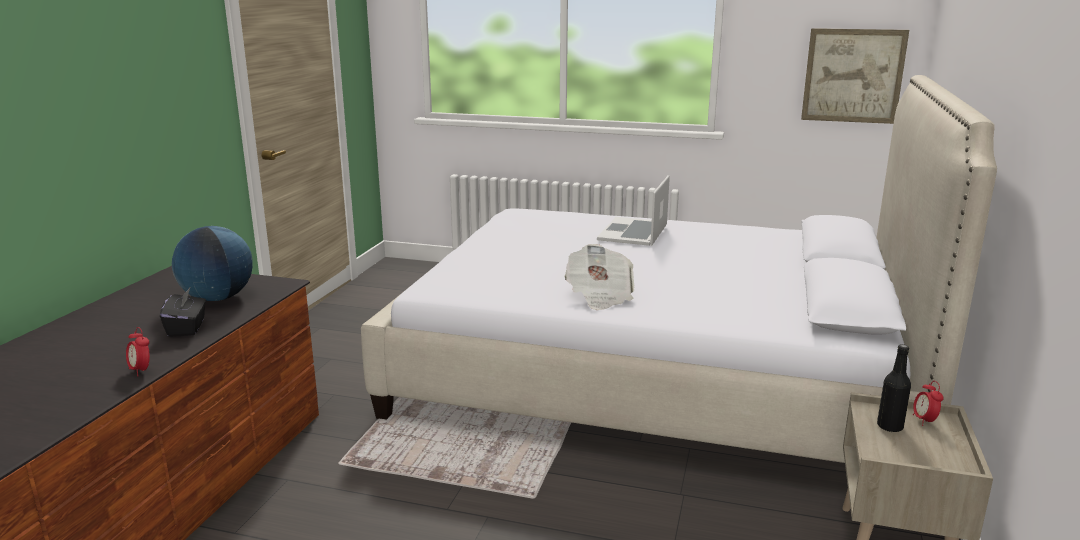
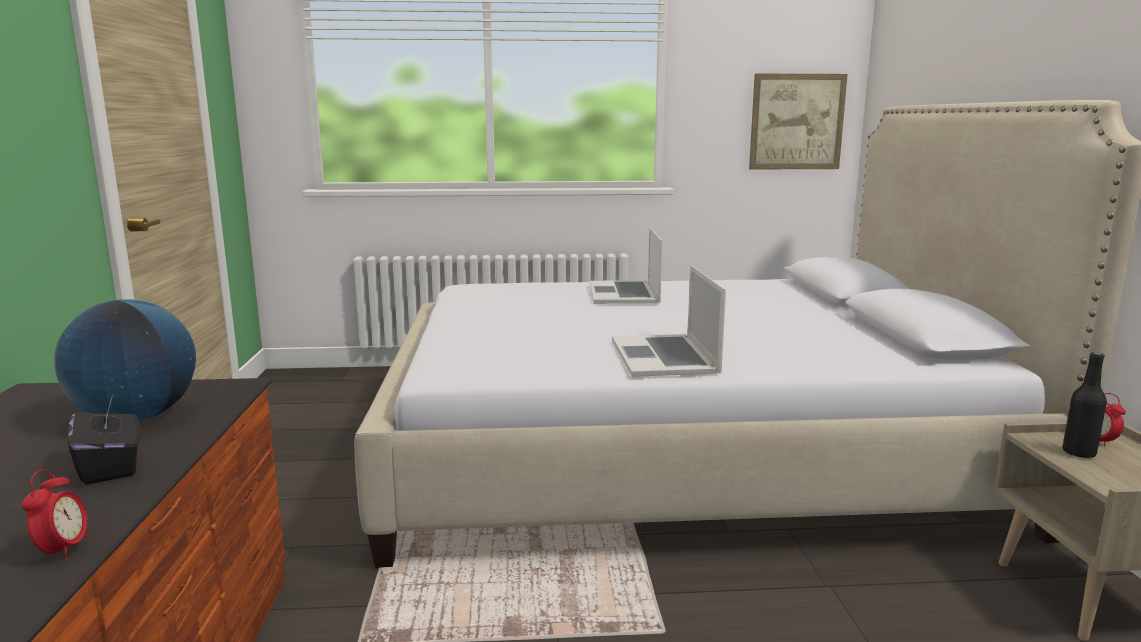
camera: 20 degrees left, 5 degrees down
(141, 371) = (63, 550): alarm clock -> alarm clock turned 120 degrees counterclockwise
(599, 296) = (664, 356): newspaper -> laptop

